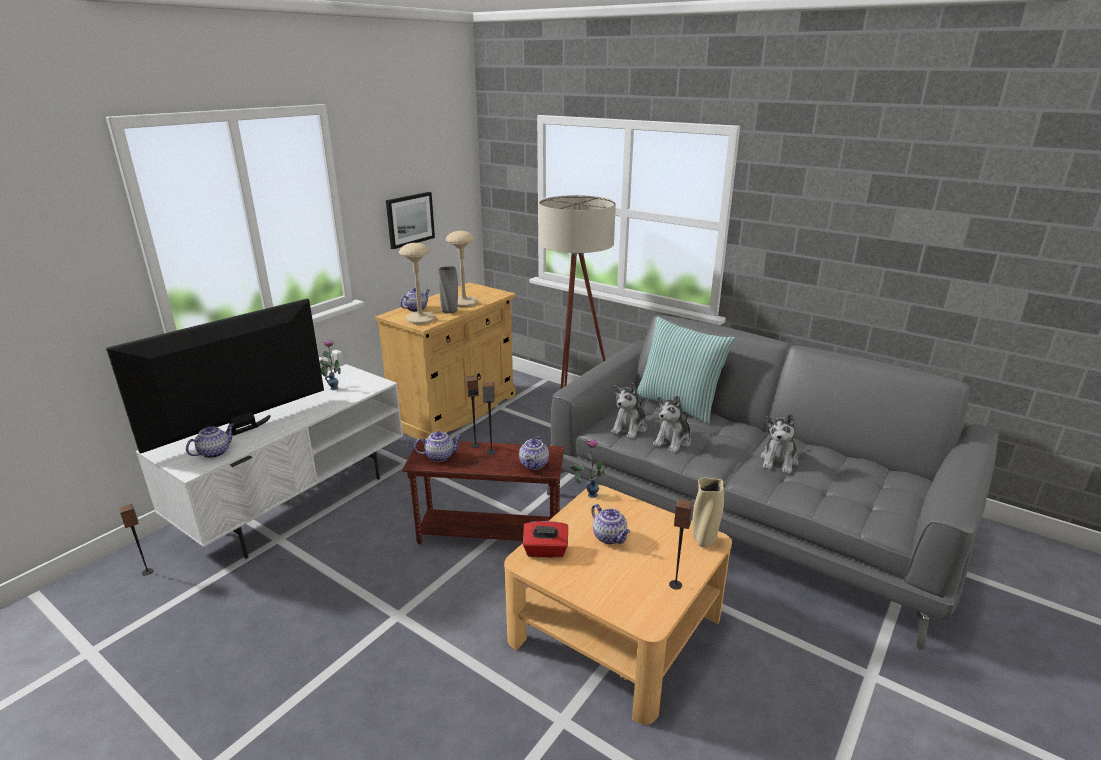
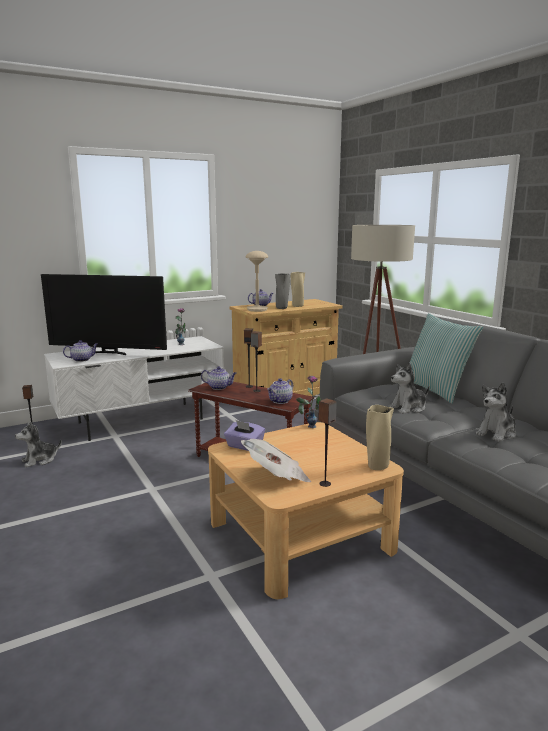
camera: 25 degrees right, 10 degrees down
(243, 428) = (108, 353): television -> television turned 150 degrees counterclockwise
(410, 219) = (272, 244): picture -> none
(463, 303) = (297, 306): beige table lamp -> beige vase
(545, 551) = (244, 446): red tissue box -> purple tissue box
(610, 537) = (301, 449): teapot -> none
(620, 591) = (277, 477): none -> newspaper
(629, 428) = (379, 396): plush toy -> plush toy (40, 460)

